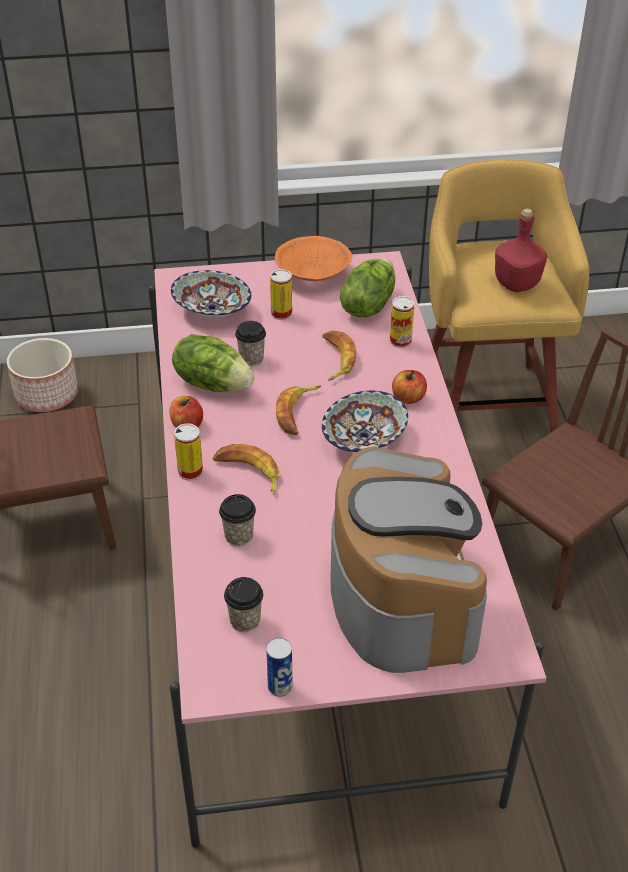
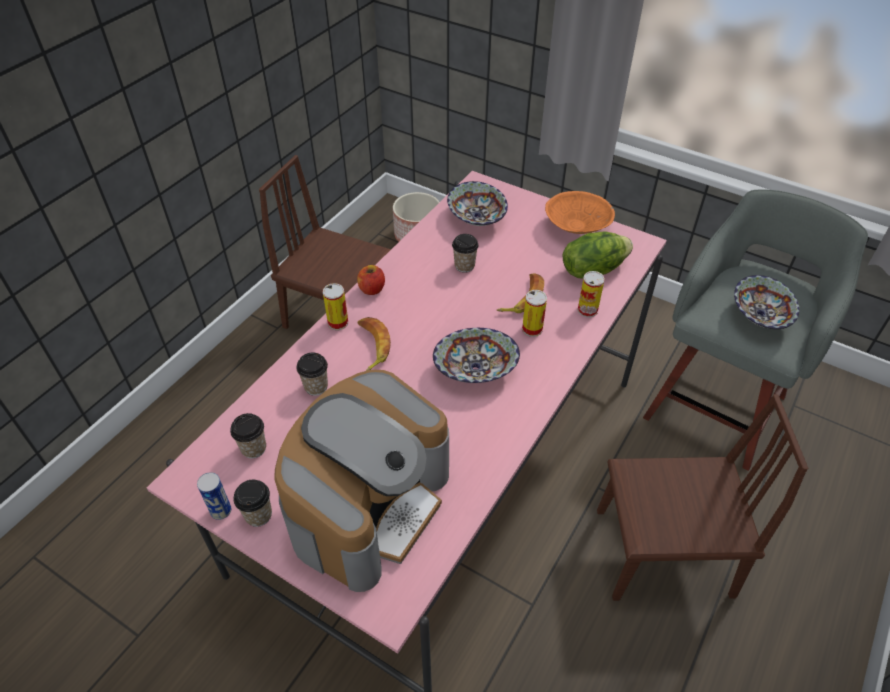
camera: 40 degrees right, 5 degrees up
(213, 383) = (420, 269): lettuce -> none
(281, 313) = (522, 243): can -> can (532, 329)
(297, 413) = (451, 322): banana -> none
(318, 666) = (258, 515): none -> cup
(408, 398) = (544, 357): apple -> none
(487, 401) = (717, 404): yellow stool -> grey stool
(516, 283) = (759, 315): red bottle -> bowl

